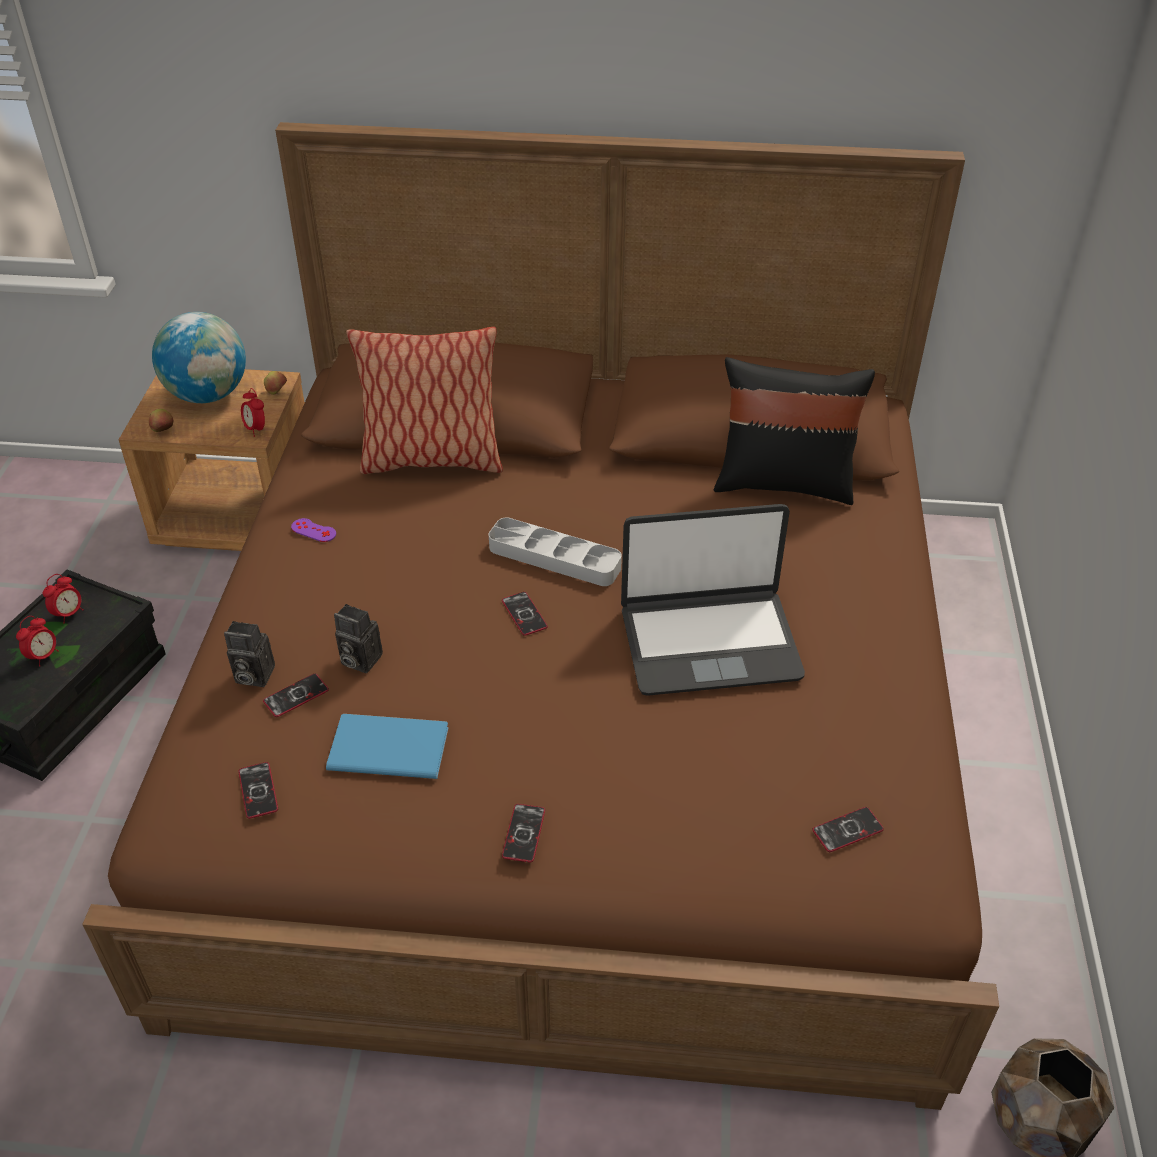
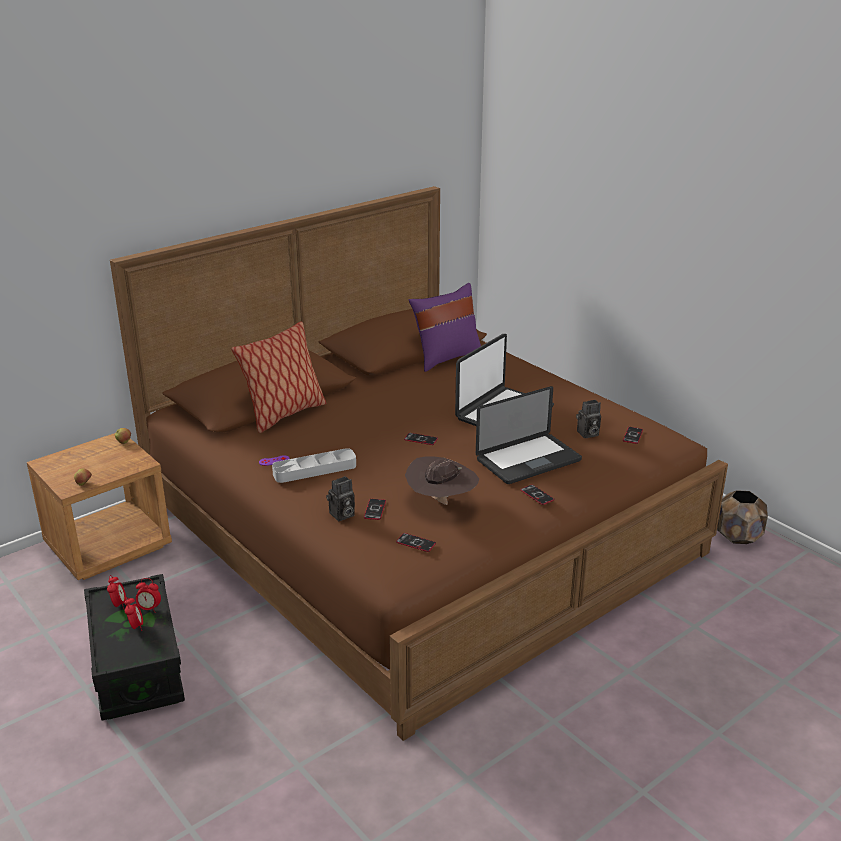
camera: 45 degrees left, 15 degrees down
(208, 395) = (83, 460): globe -> none
(256, 429) = (140, 460): alarm clock -> alarm clock (149, 609)
(358, 660) = (379, 486): camera -> camera (587, 434)
(386, 746) = (441, 502): blue book -> brown hat
(554, 558) = (400, 418): grey tray -> grey tray (314, 470)
(608, 759) = (528, 460): none -> laptop
(784, 482) = (446, 358): black pillow -> purple pillow

